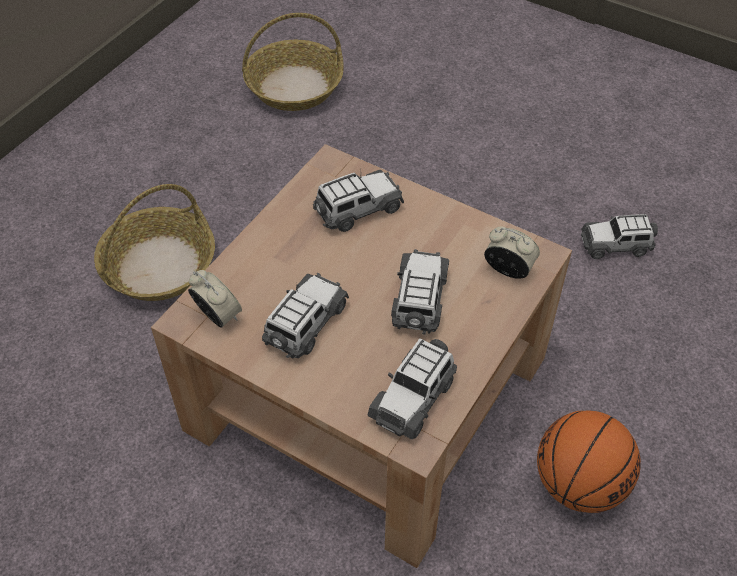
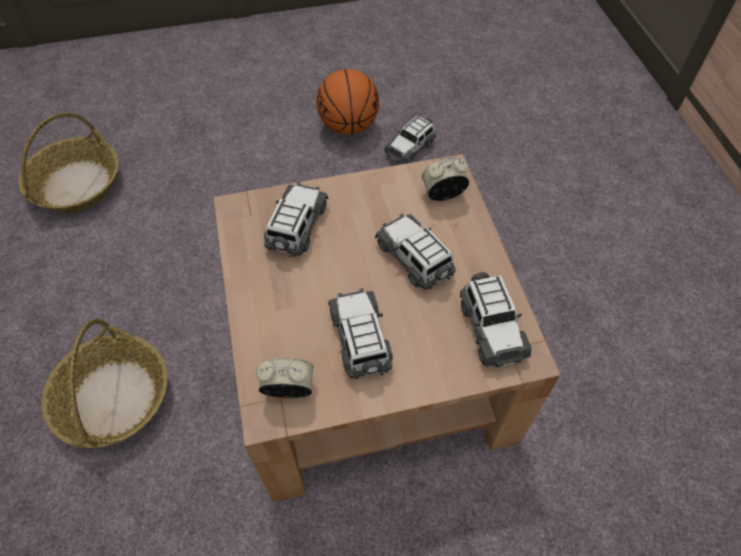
camera: 45 degrees left, 5 degrees up
(579, 484) = (544, 308): basketball -> basketball (349, 126)

